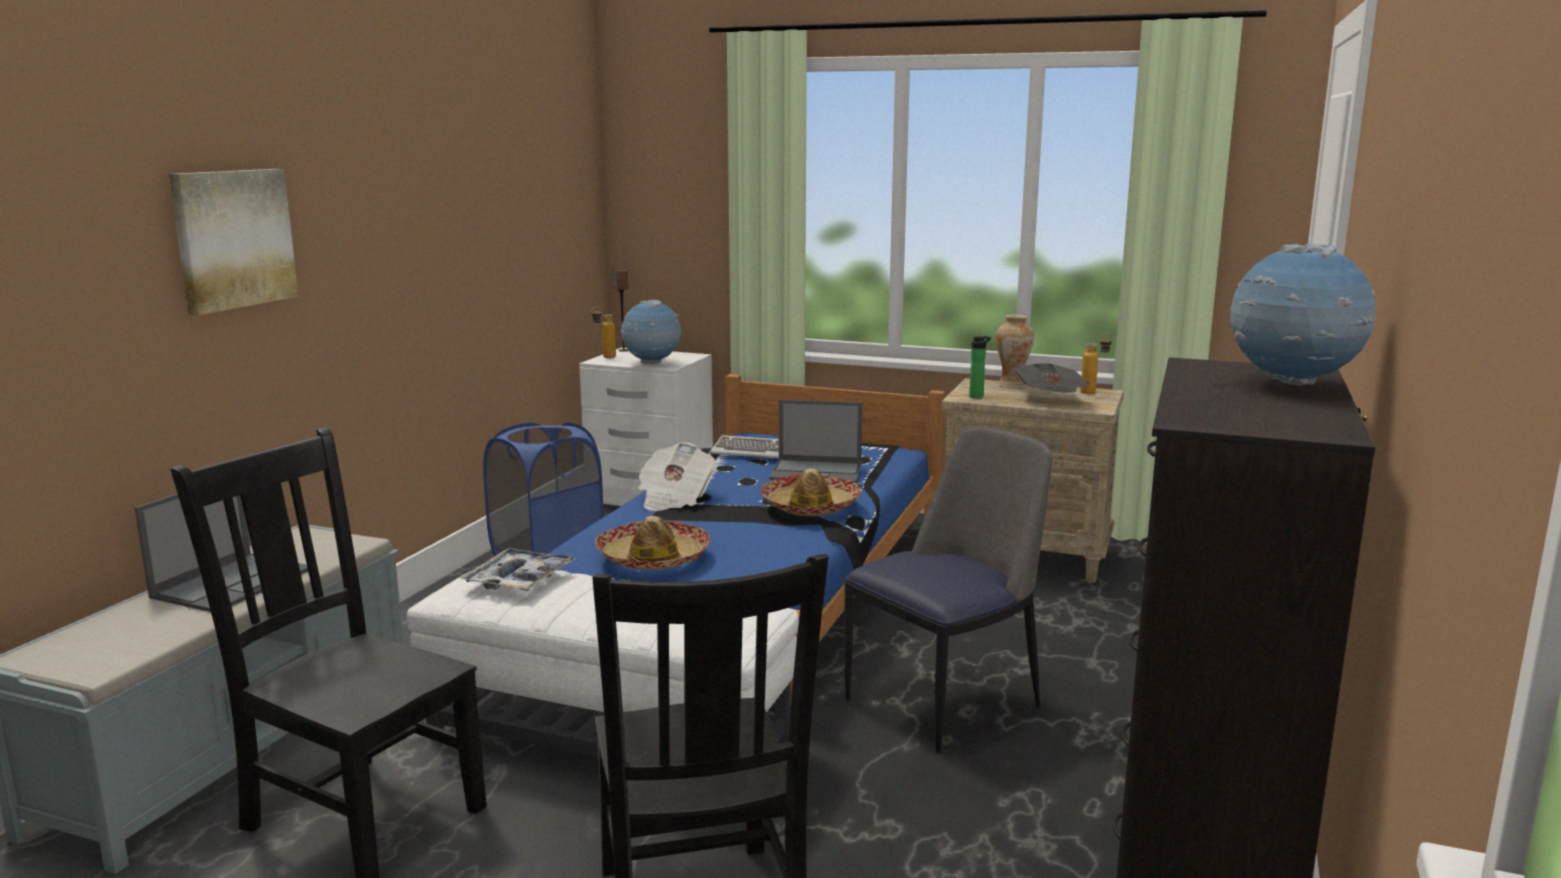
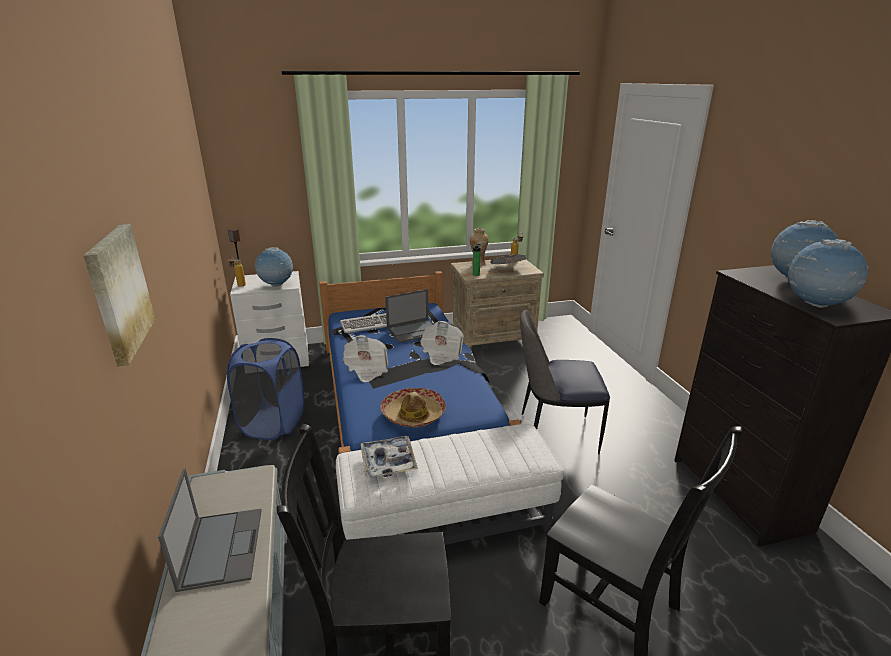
camera: 35 degrees left, 10 degrees up
(811, 506) = (441, 354): hat -> newspaper
(946, 701) = (555, 433): chair -> chair turned 105 degrees counterclockwise
(1202, 408) = (815, 306): none -> globe

